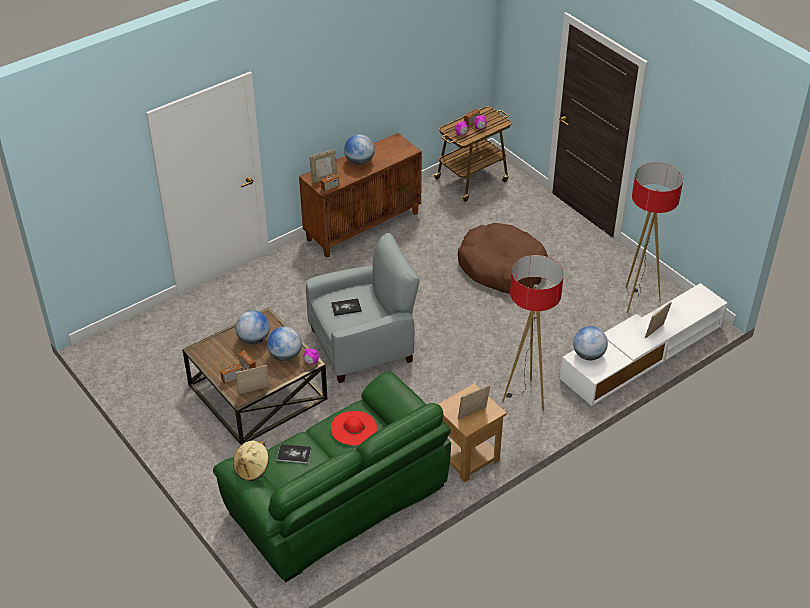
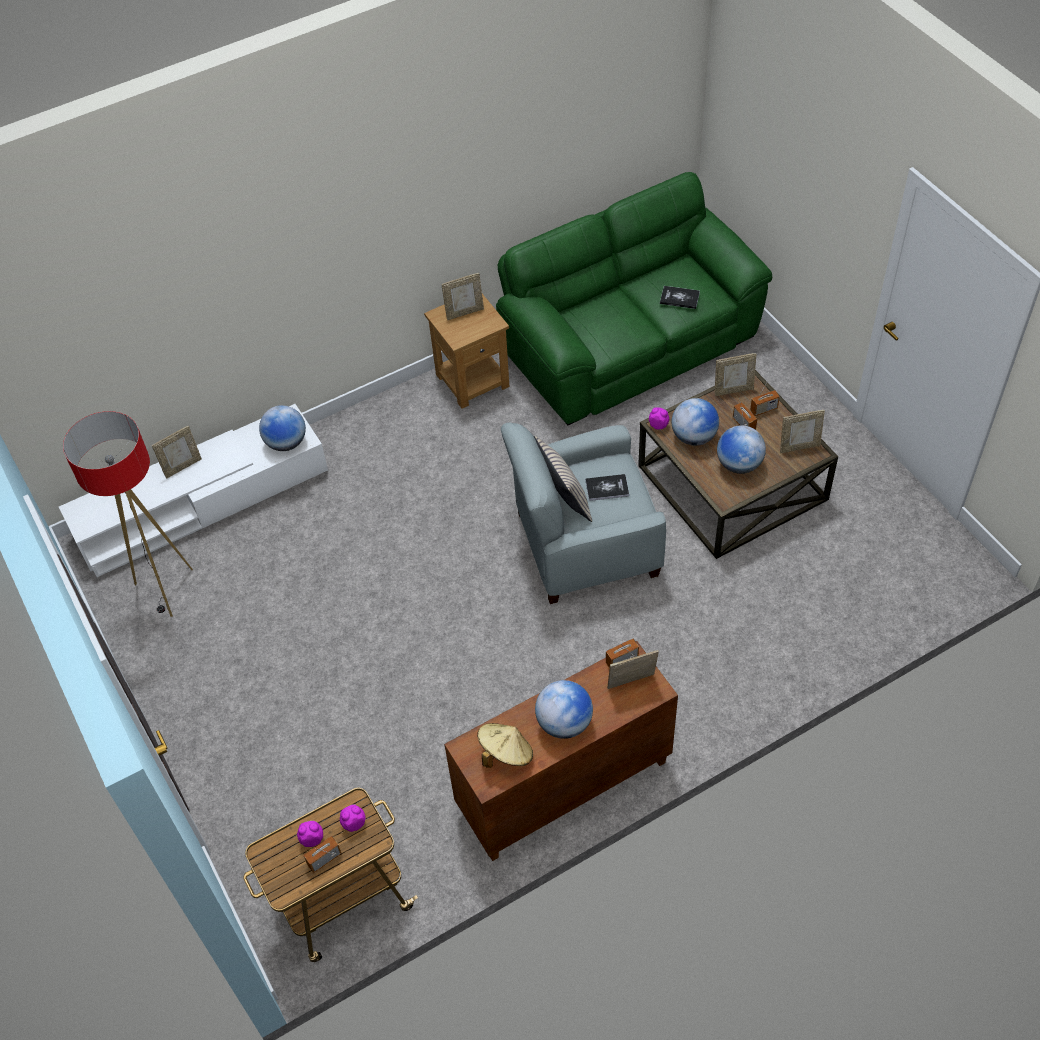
camera: 170 degrees left, 10 degrees up
(209, 353) = (799, 447): none -> picture frame
(252, 468) = (726, 253): beige hat -> beige hat (505, 753)
(353, 428) = (608, 324): red hat -> none
(375, 300) = (563, 500): none -> beige pillow
(502, 267) = (347, 671): brown dog bed -> none
(525, 397) = (381, 451): floor lamp -> none

